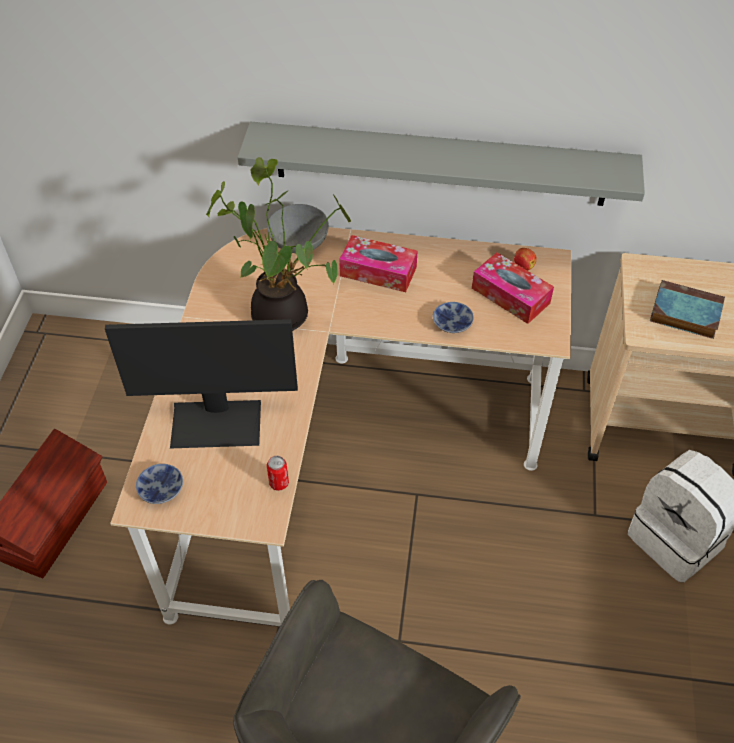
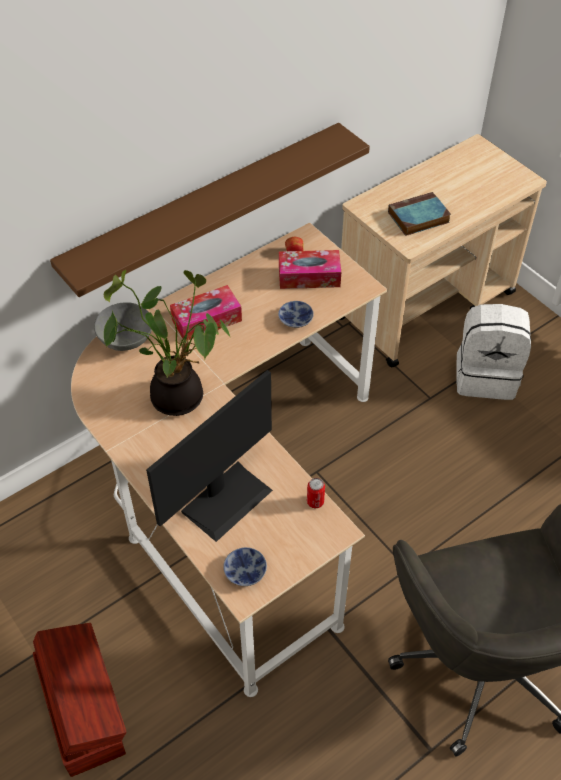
camera: 45 degrees left, 0 degrees up
(440, 164) = (206, 209): grey shelf -> brown shelf

